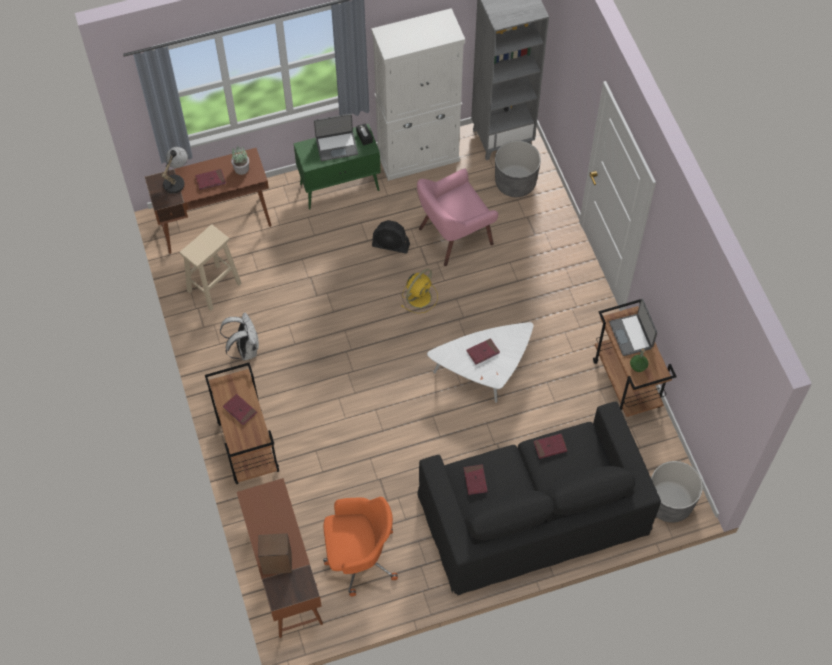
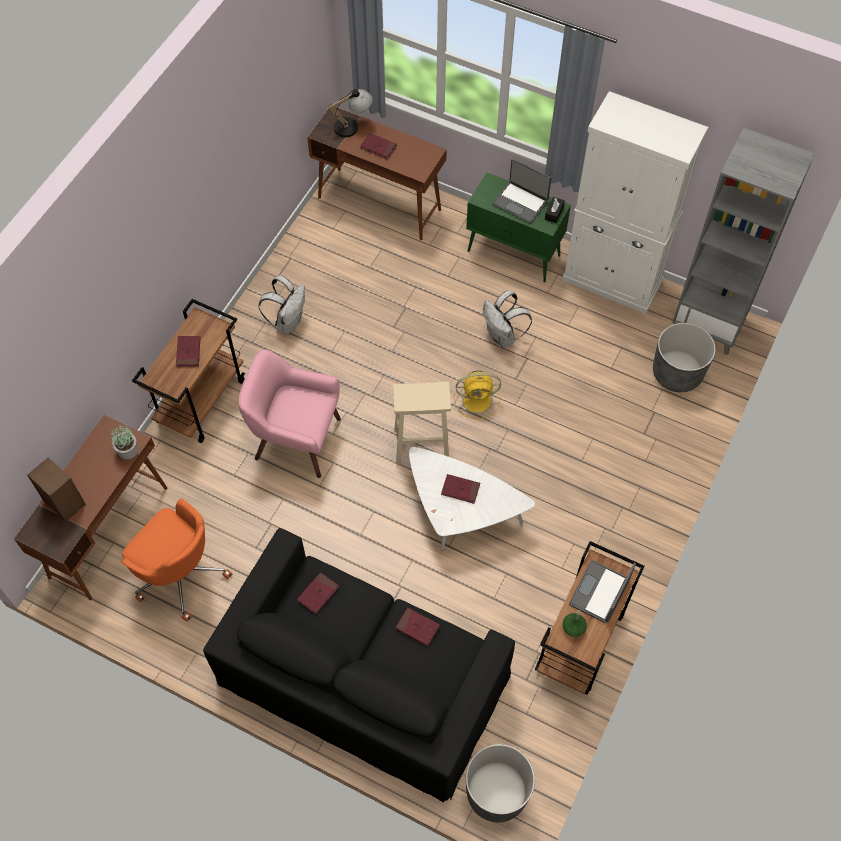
camera: 45 degrees right, 0 degrees up
(213, 288) = (320, 252): beige stool -> beige stool (420, 445)
(242, 168) = (414, 157): potted plant -> potted plant (128, 451)
(391, 245) = (503, 336): black fan -> white backpack
(454, 236) = (568, 374): pink armchair -> pink armchair (296, 439)

